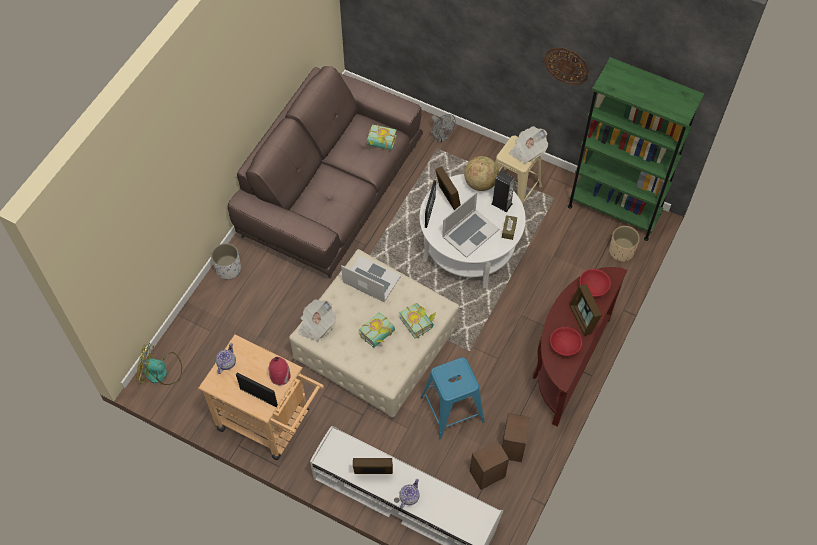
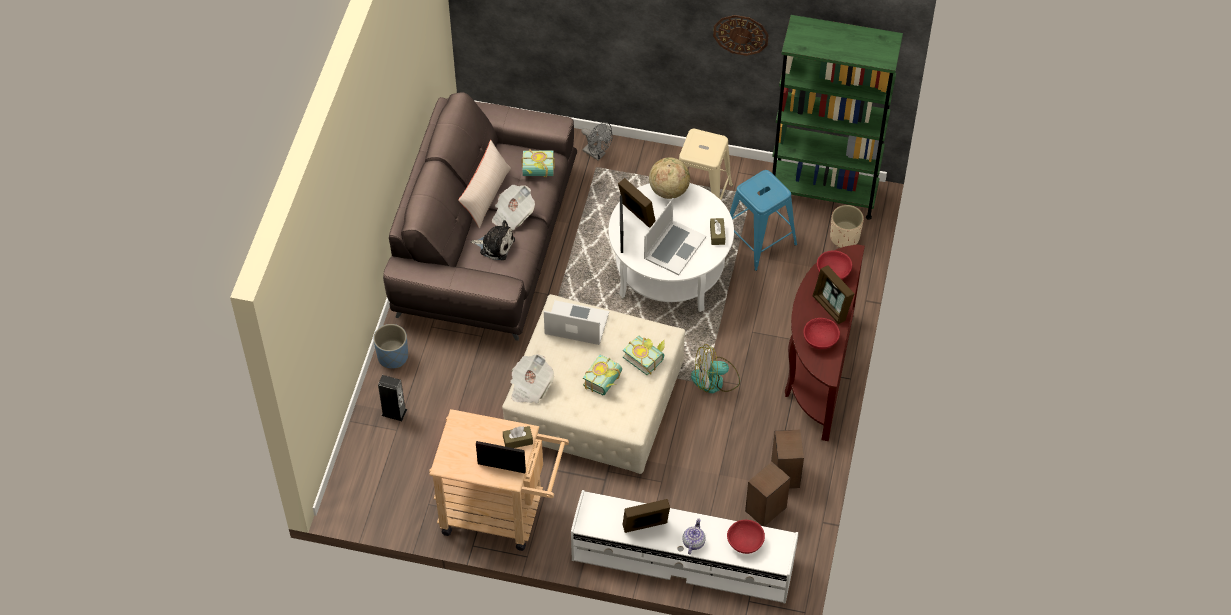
camera: 15 degrees left, 5 degrees down
(161, 372) = (353, 488): fan -> fan (715, 380)
(226, 362) = (452, 440): teapot -> none
(228, 269) = (392, 356): white planter -> blue planter
(280, 376) = (518, 441): red vase -> brown tissue box
(327, 198) = (495, 245): none -> plush toy
(333, 154) = (486, 195): none -> beige pillow
(452, 409) = (705, 450): blue stool -> blue stool (759, 240)
(452, 508) = (744, 542): none -> red bowl
(501, 203) = (700, 208): speaker -> speaker (394, 412)
(527, 151) = (713, 142): newspaper -> newspaper (512, 215)

